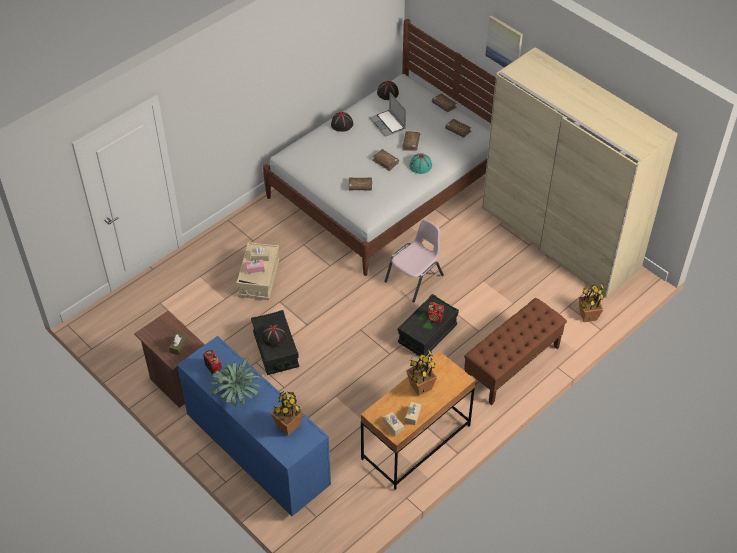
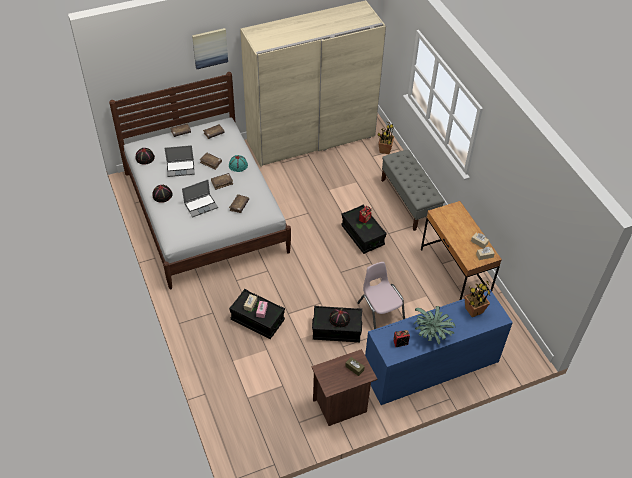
camera: 70 degrees left, 0 degrees up
(259, 279) = (257, 320): beige storage box -> black storage box
(343, 157) = (201, 205): none -> laptop
(415, 279) = (308, 225): pink chair -> pink chair (380, 312)
(420, 387) = (456, 230): potted plant -> none
(511, 365) = (409, 201): brown bench -> grey bench

